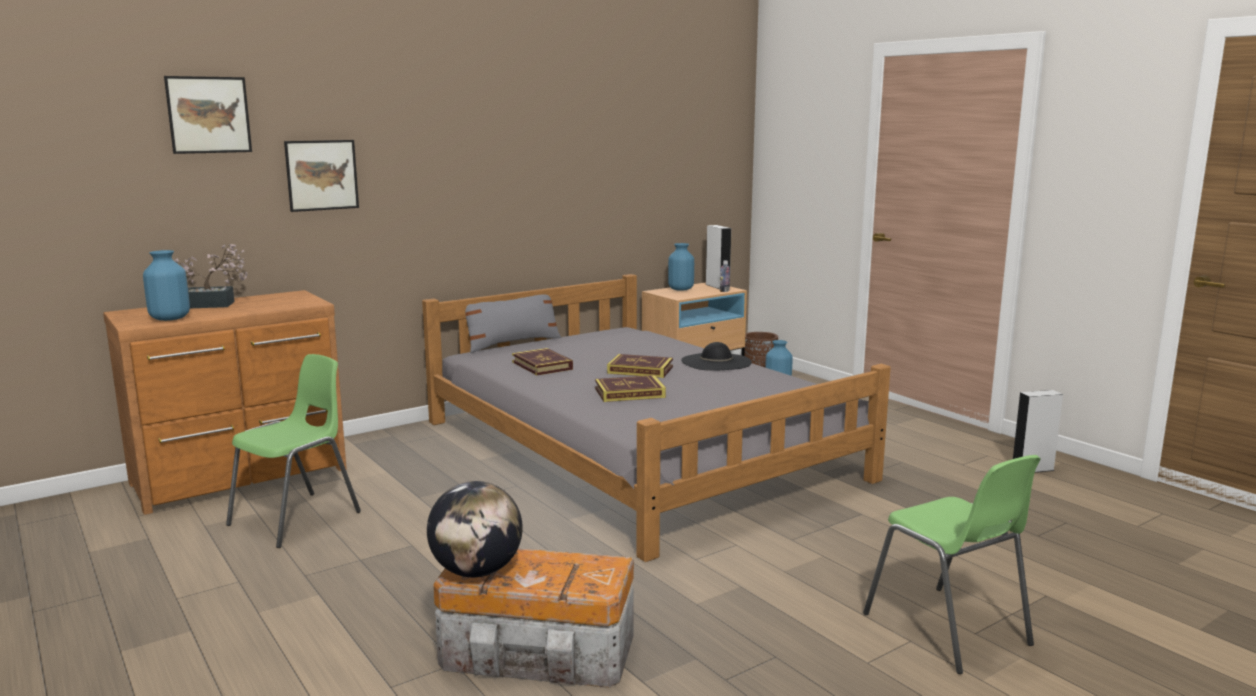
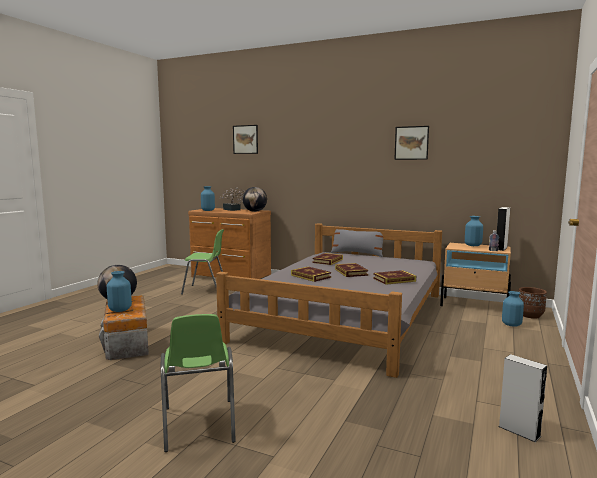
camera: 60 degrees right, 5 degrees down
(292, 298) = (255, 211): none -> globe
(322, 175) = (282, 163): picture -> picture (411, 143)
(559, 575) = (120, 310): none -> blue vase
(716, 362) = (394, 280): black hat -> book
(947, 630) = (199, 425): green chair -> green chair turned 45 degrees counterclockwise

